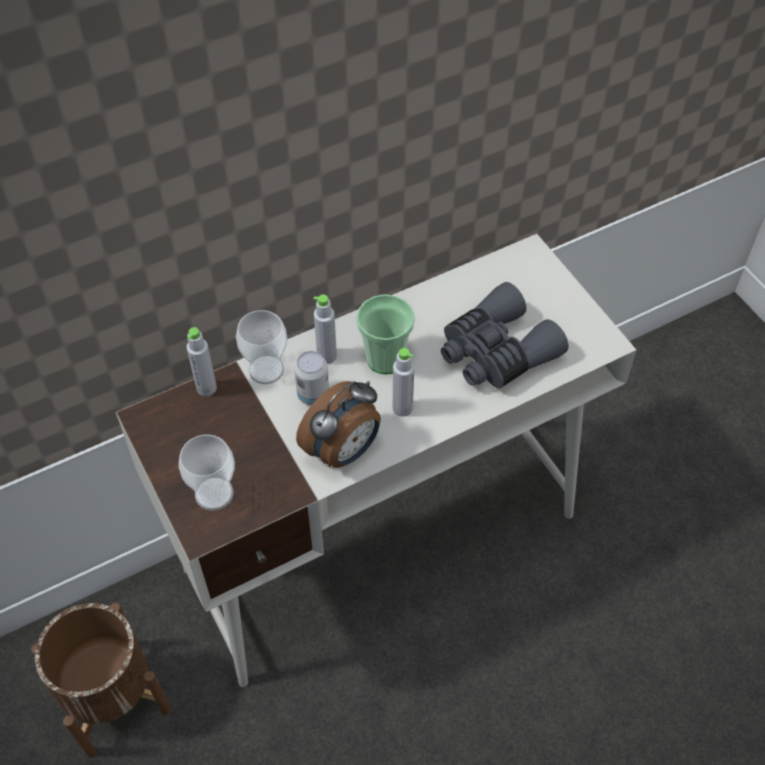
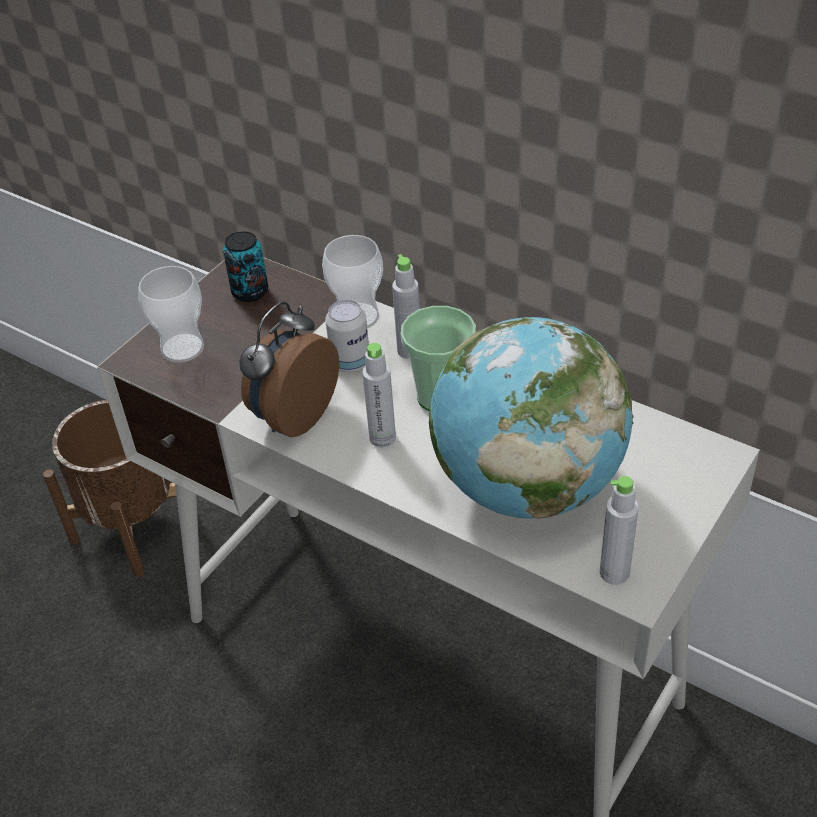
camera: 65 degrees right, 10 degrees down
(181, 425) = (250, 292): none -> can
(206, 388) = (305, 288): grey bottle -> grey bottle (614, 573)
(343, 451) = (292, 416): alarm clock -> alarm clock turned 105 degrees clockwise
(495, 352) = (527, 485): grey binoculars -> globe

